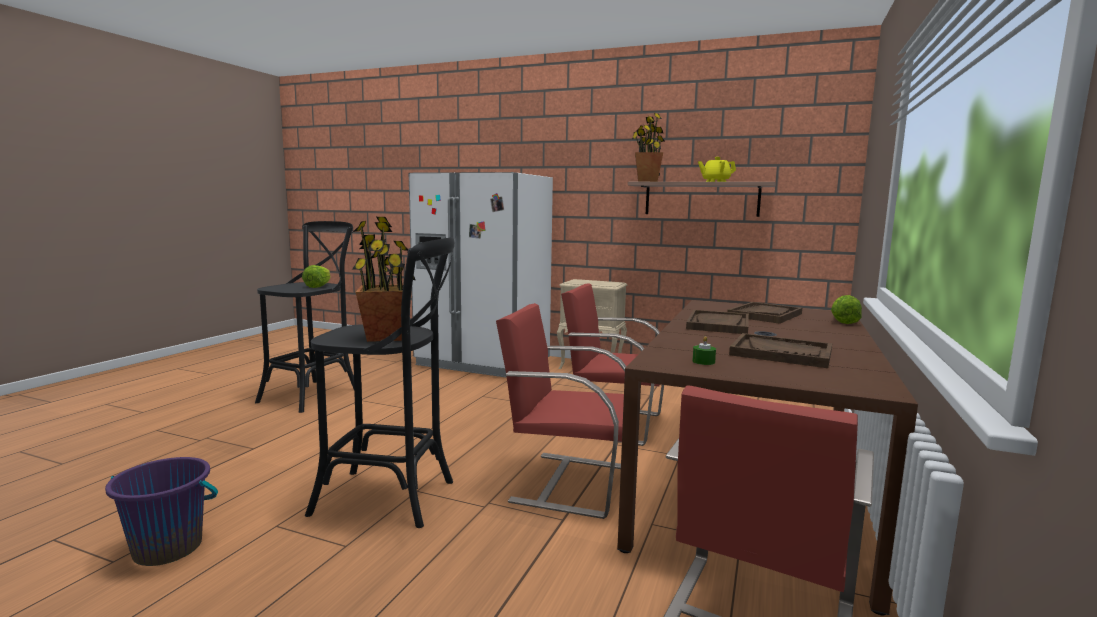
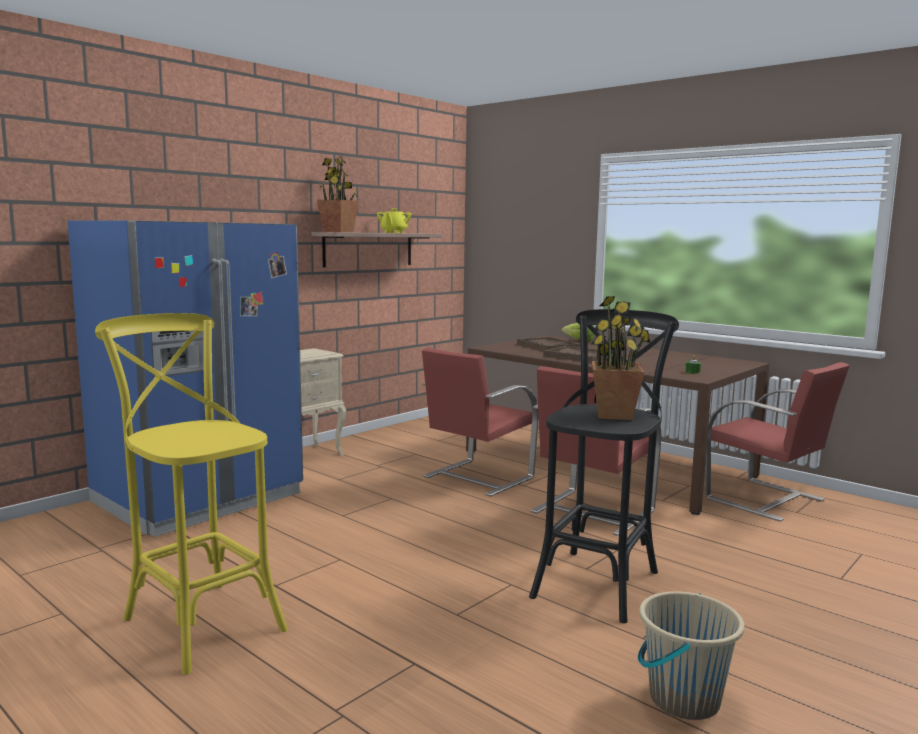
camera: 70 degrees left, 0 degrees up
(168, 548) = (683, 699): purple bucket -> beige bucket
(313, 394) = (201, 620): black stool -> yellow stool
(318, 286) = (209, 428): lettuce -> none
(484, 361) = (198, 498): white fridge -> blue fridge
(781, 353) = (670, 360): brown tray -> none

